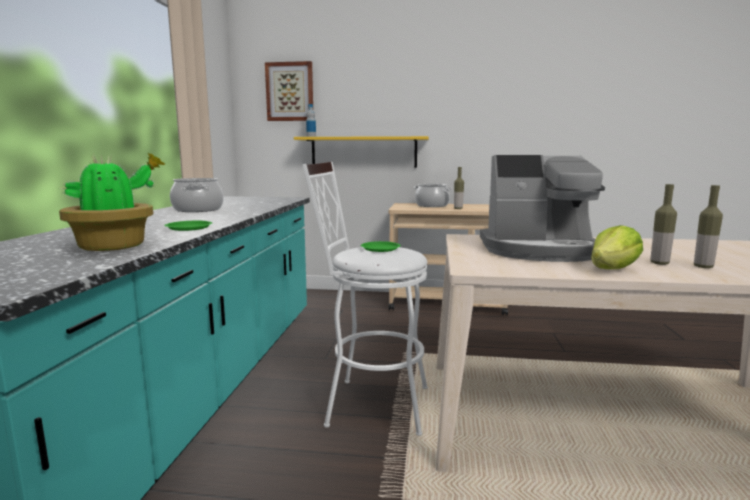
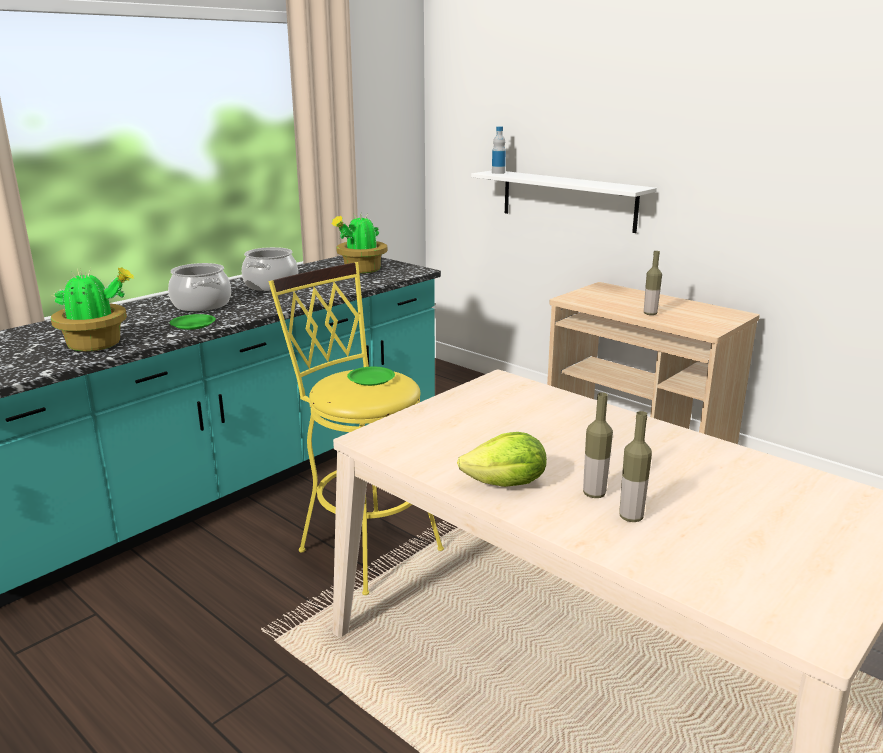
camera: 35 degrees right, 10 degrees up
(252, 200) = (361, 270): none -> potted plant
(290, 92) = (485, 104): picture -> none
(363, 152) = (568, 200): yellow shelf -> white shelf
(368, 404) = (363, 545): white stool -> yellow stool
(432, 205) = (631, 299): cooking pot -> cooking pot (201, 305)
(538, 250) = (516, 429): coffee machine -> none

